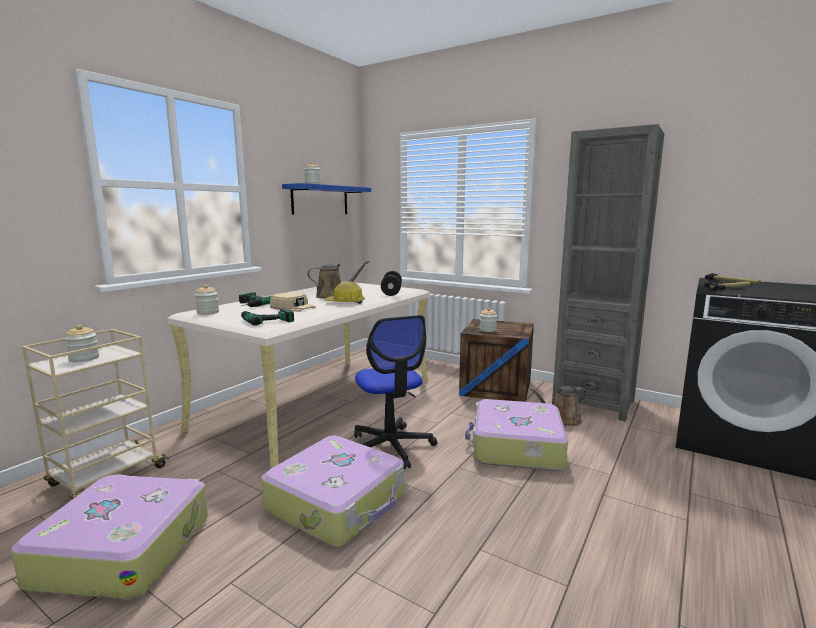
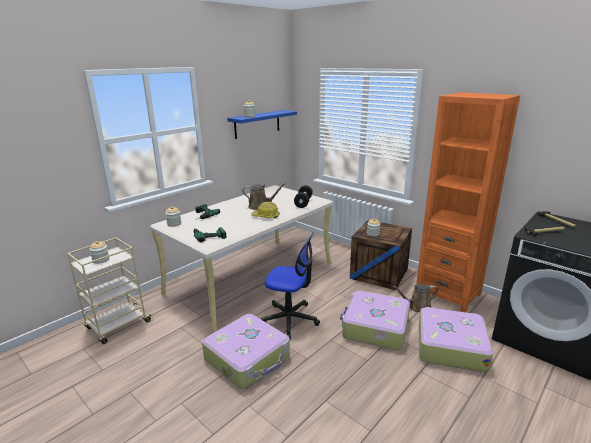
camera: 10 degrees right, 10 degrees up
(124, 549) = (127, 375): suitcase -> suitcase (450, 346)
(293, 307) = (230, 220): beige cap -> none
(390, 447) = (290, 319): office chair -> office chair turned 60 degrees counterclockwise
(593, 403) = (448, 293): grey bookcase -> orange bookcase

